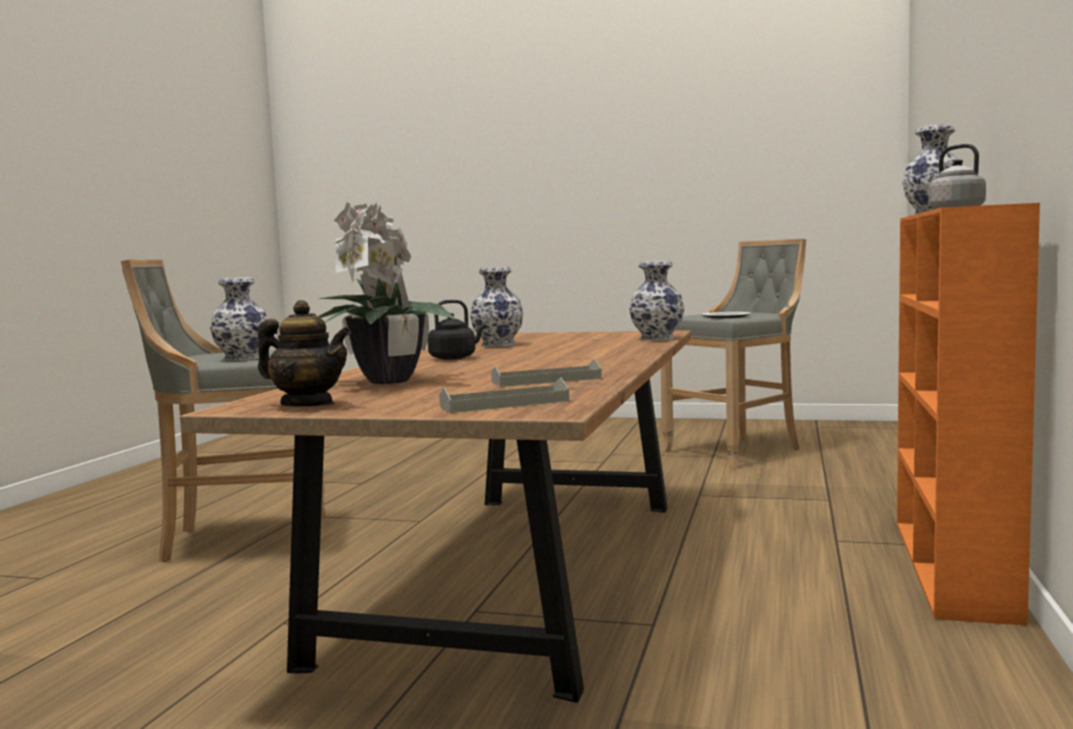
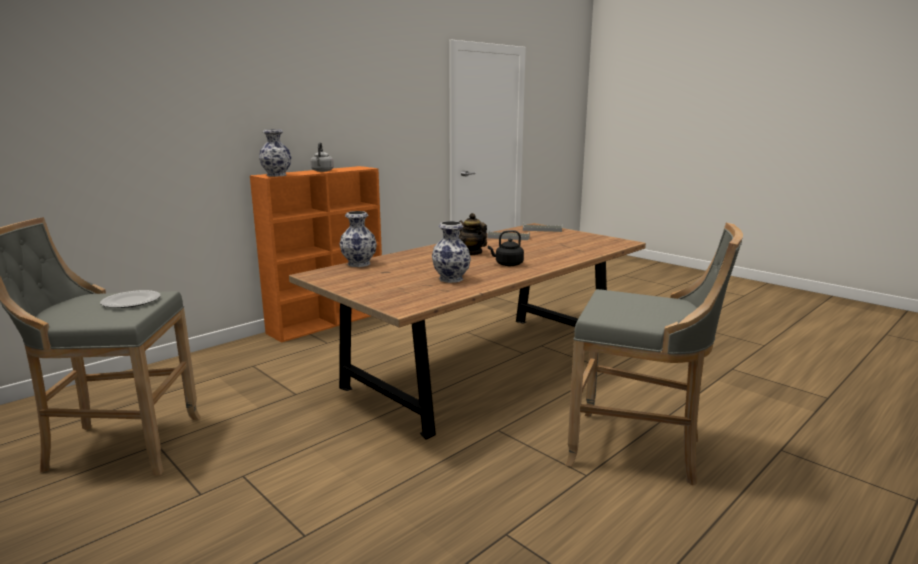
camera: 150 degrees left, 10 degrees up
(242, 358) = (638, 302): vase -> none
(307, 405) = (601, 239): teapot -> teapot (472, 253)
(385, 382) = (565, 248): potted plant -> none

